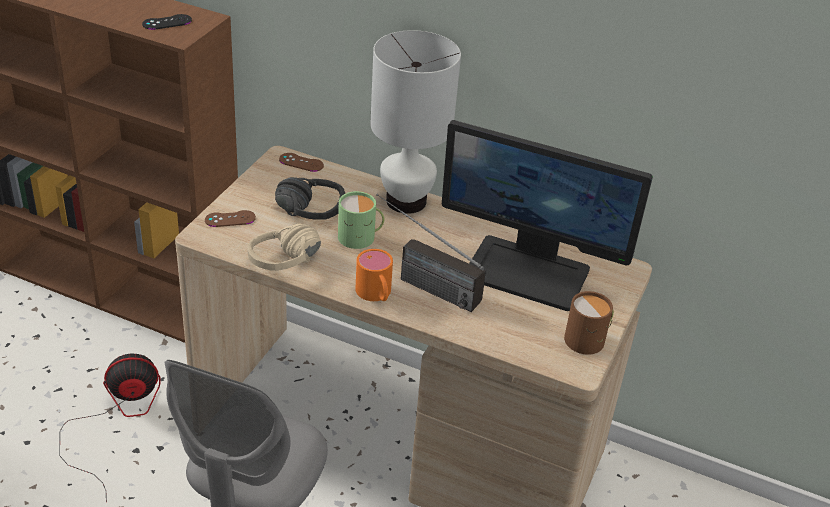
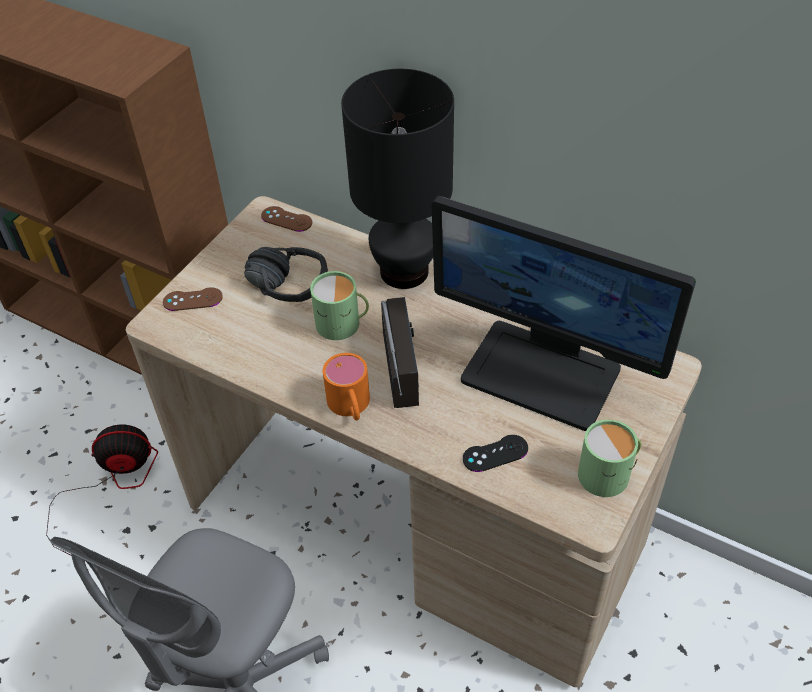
camera: 10 degrees right, 10 degrees up
(167, 22) = (112, 59): black game controller -> black game controller (495, 453)
(291, 266) = (254, 365): beige headphones -> none
(407, 201) = (405, 272): white table lamp -> black table lamp
(420, 282) = (406, 389): radio -> radio turned 135 degrees counterclockwise
(588, 339) = (609, 474): brown mug -> green mug

